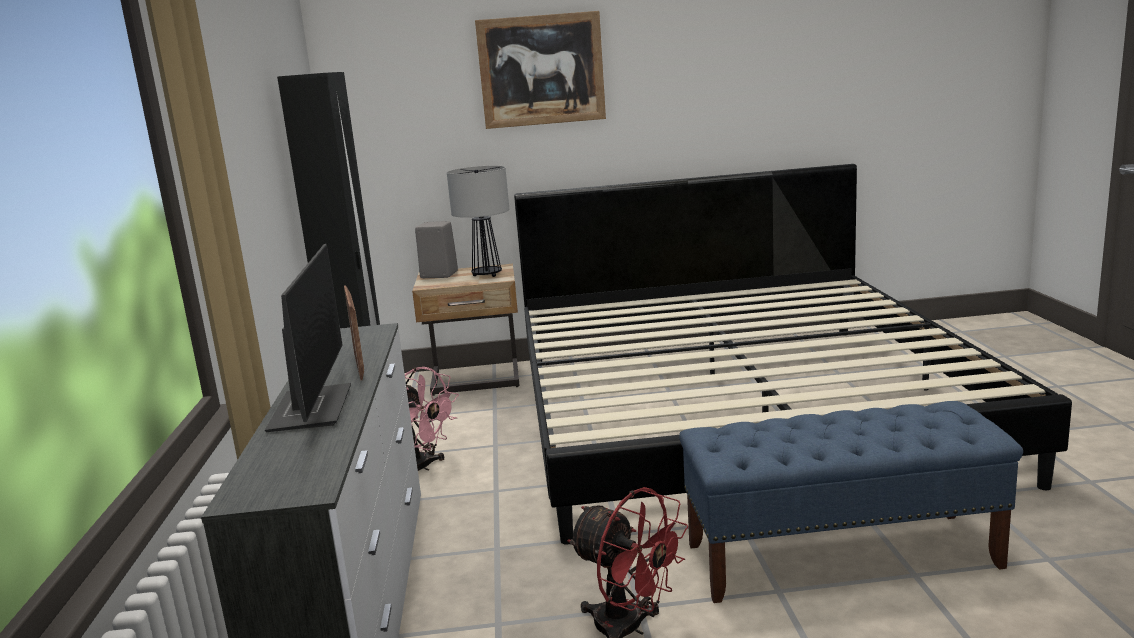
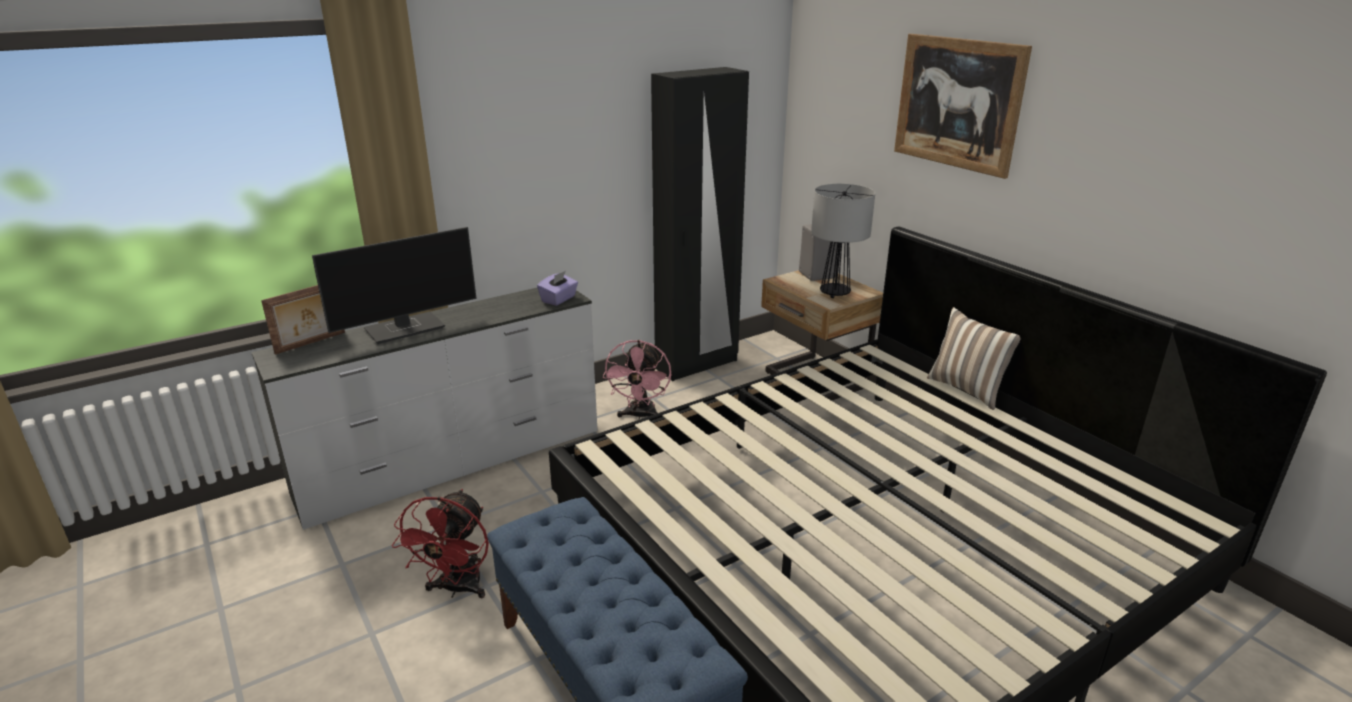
camera: 60 degrees right, 10 degrees up
(359, 365) = (490, 317): picture frame -> picture frame (311, 343)
(369, 334) = (559, 299): none -> purple tissue box
(638, 298) = (968, 389): none -> pillow

